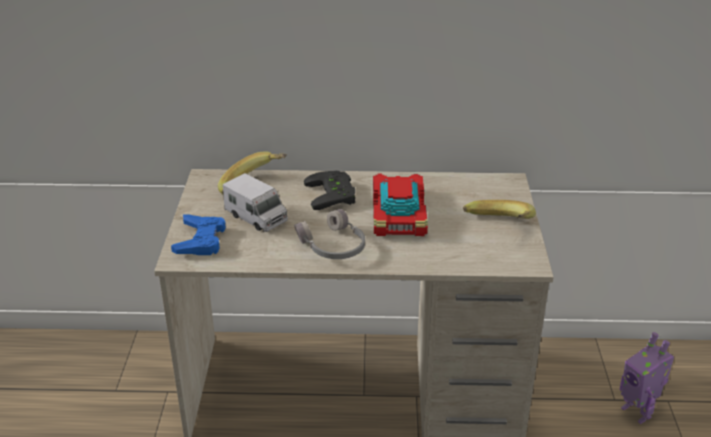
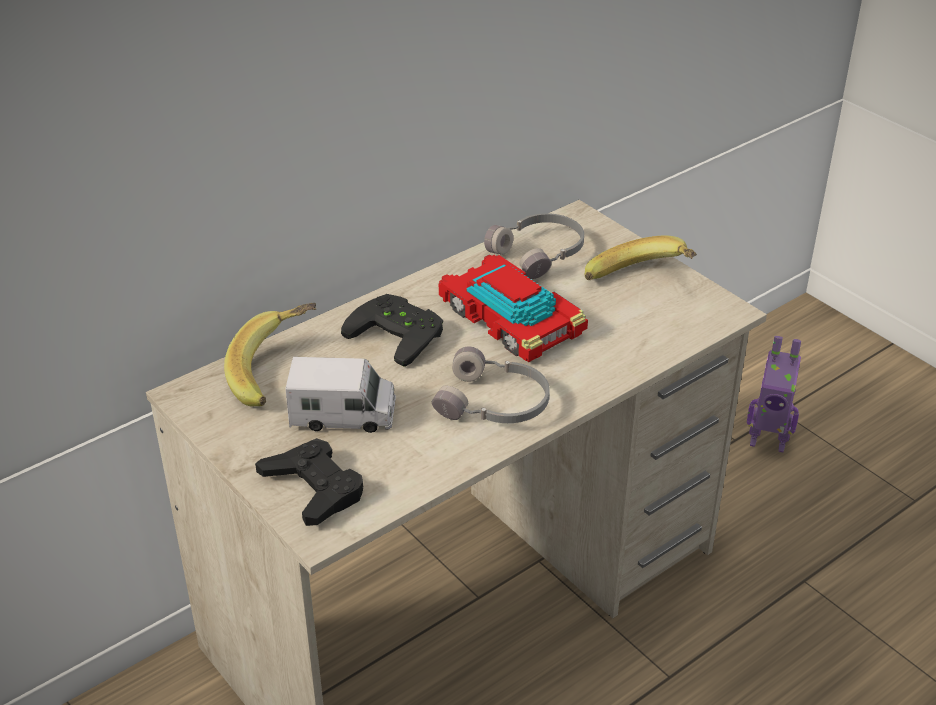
camera: 40 degrees left, 5 degrees up
(200, 240) = (314, 488): blue game controller -> black game controller
(461, 189) = (540, 253): none -> grey headphones

